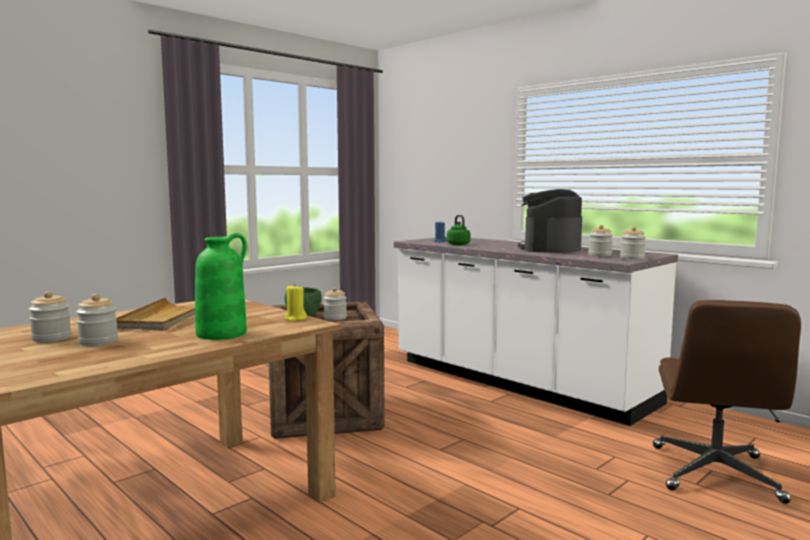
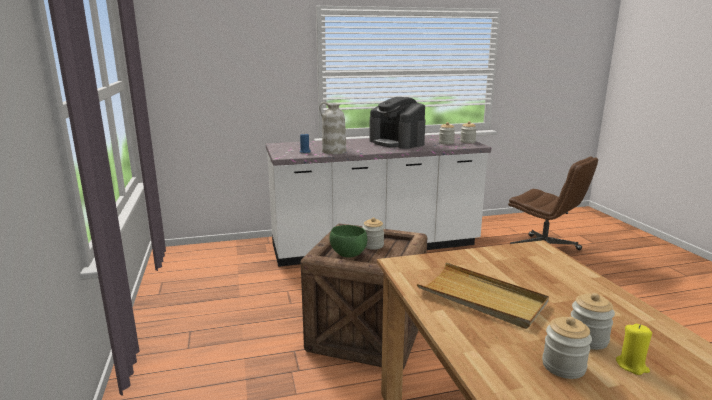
camera: 60 degrees left, 10 degrees up
(222, 333) = (567, 282): green vase -> none
(295, 319) = (517, 250): yellow candle -> yellow candle (632, 366)
(457, 244) = (333, 152): green kettle -> white vase

